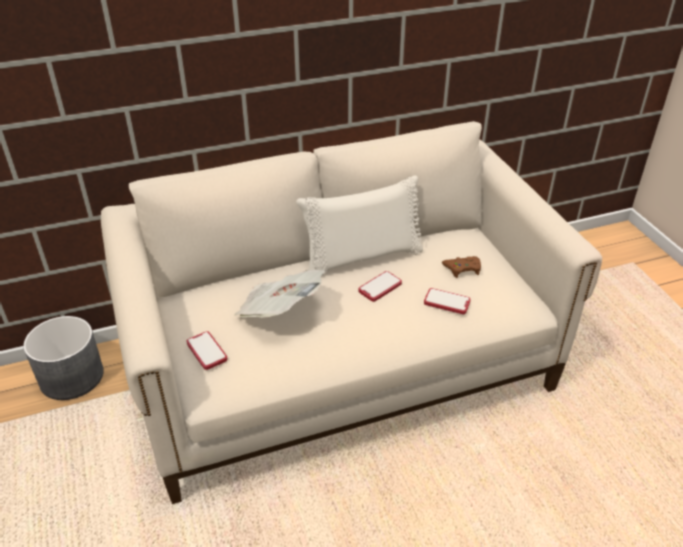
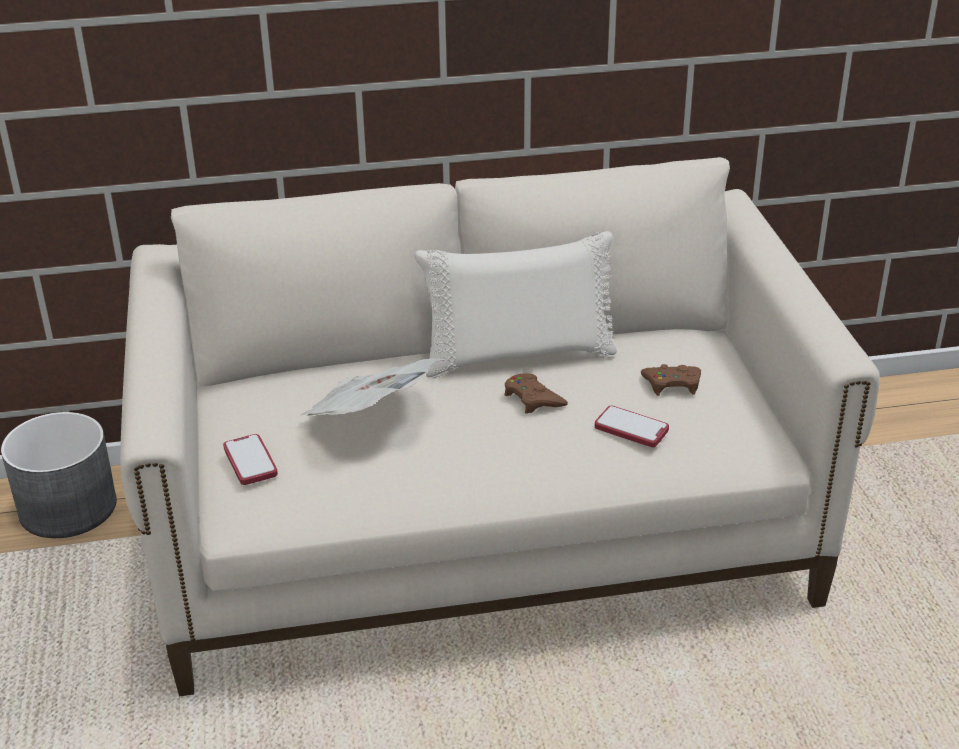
camera: 10 degrees right, 5 degrees down
(380, 287) = (533, 398): phone -> brown game controller

